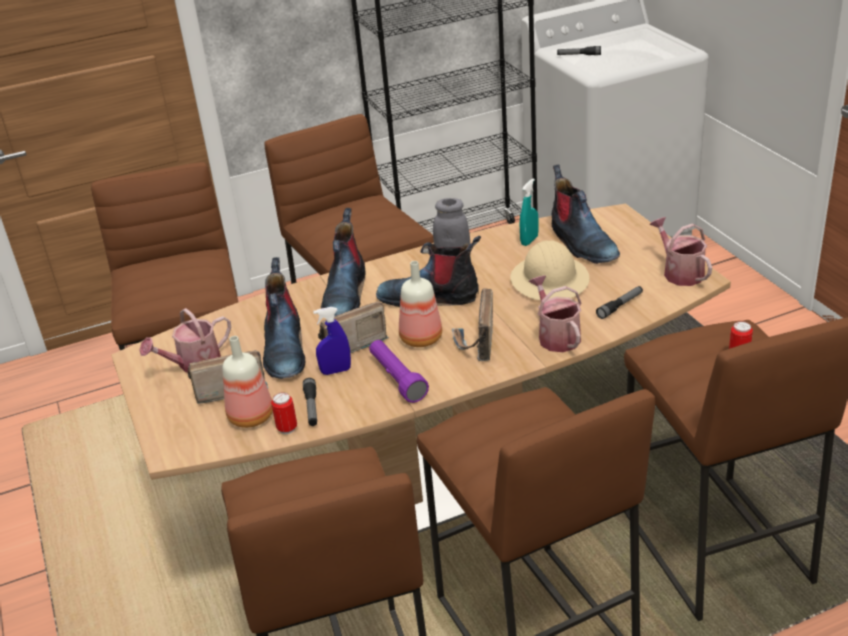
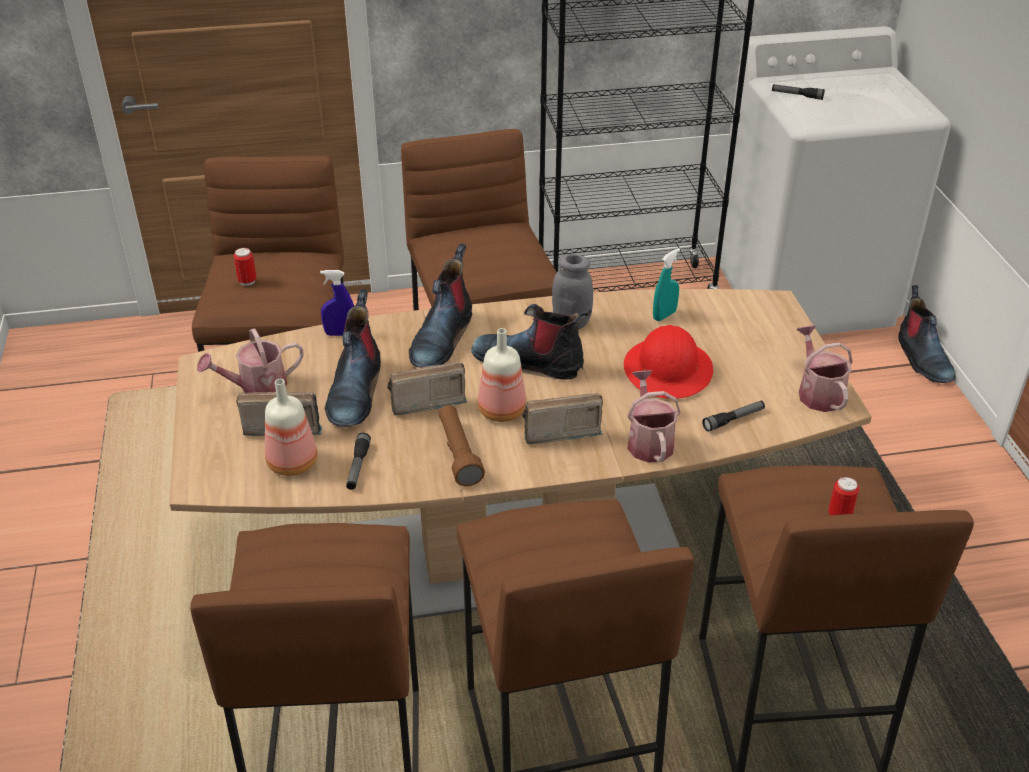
camera: 10 degrees right, 5 degrees up
(287, 428) = (324, 486): can -> can (247, 281)
(336, 371) = (398, 429): blue spray bottle -> blue spray bottle (340, 334)
(397, 379) = (458, 453): purple flashlight -> brown flashlight
(475, 344) = (557, 430): radio -> radio turned 60 degrees clockwise
(550, 280) = (668, 370): beige hard hat -> red hard hat
(581, 244) = (720, 332): boot -> boot (922, 359)

